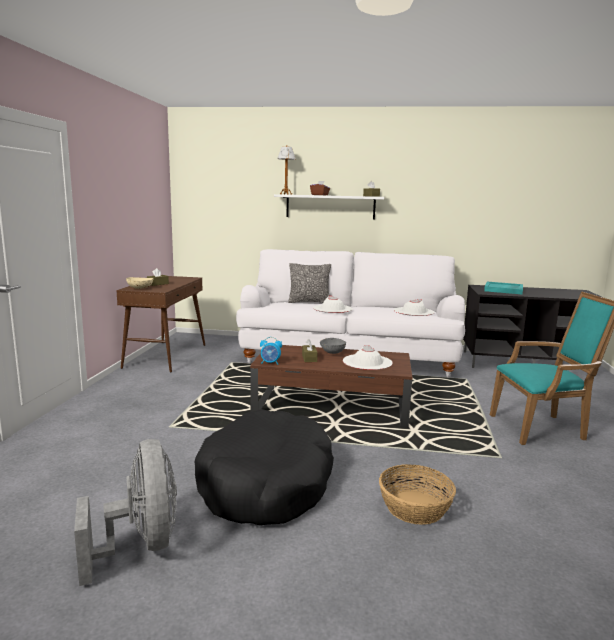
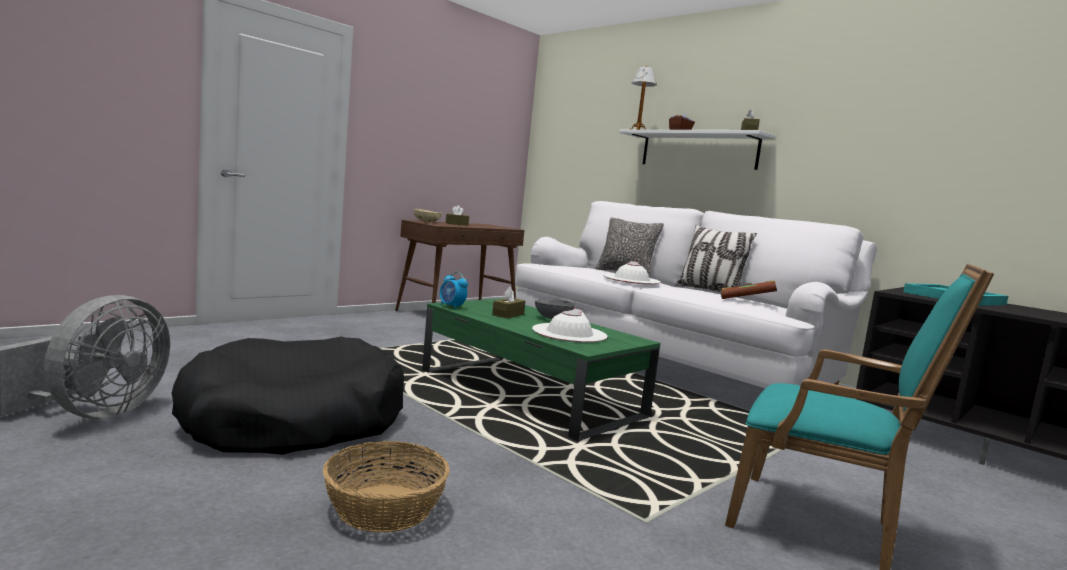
camera: 35 degrees right, 5 degrees down
(332, 406) = (530, 393): brown coffee table -> green coffee table
(375, 306) = (709, 291): none -> pillow
(413, 311) = (746, 301): white hat -> brown book

